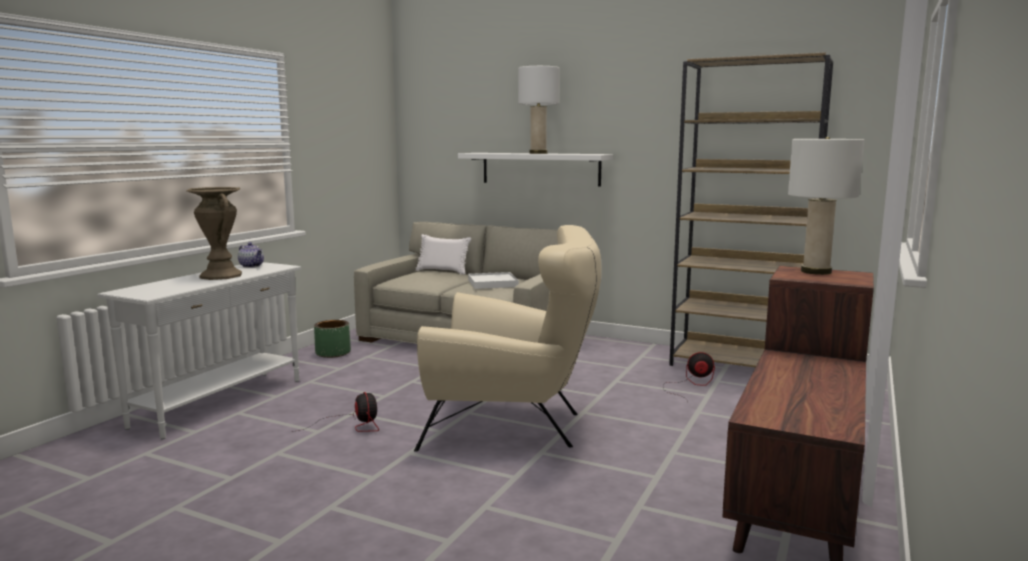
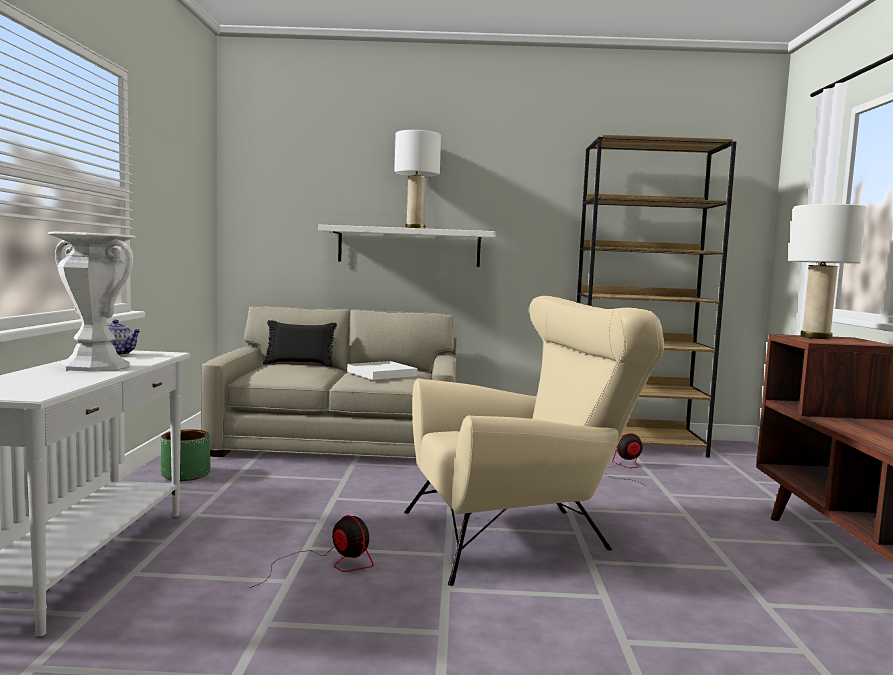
camera: 25 degrees left, 5 degrees down
(220, 275) = (94, 366): brown vase -> white vase
(443, 271) = (299, 364): white pillow -> black pillow

